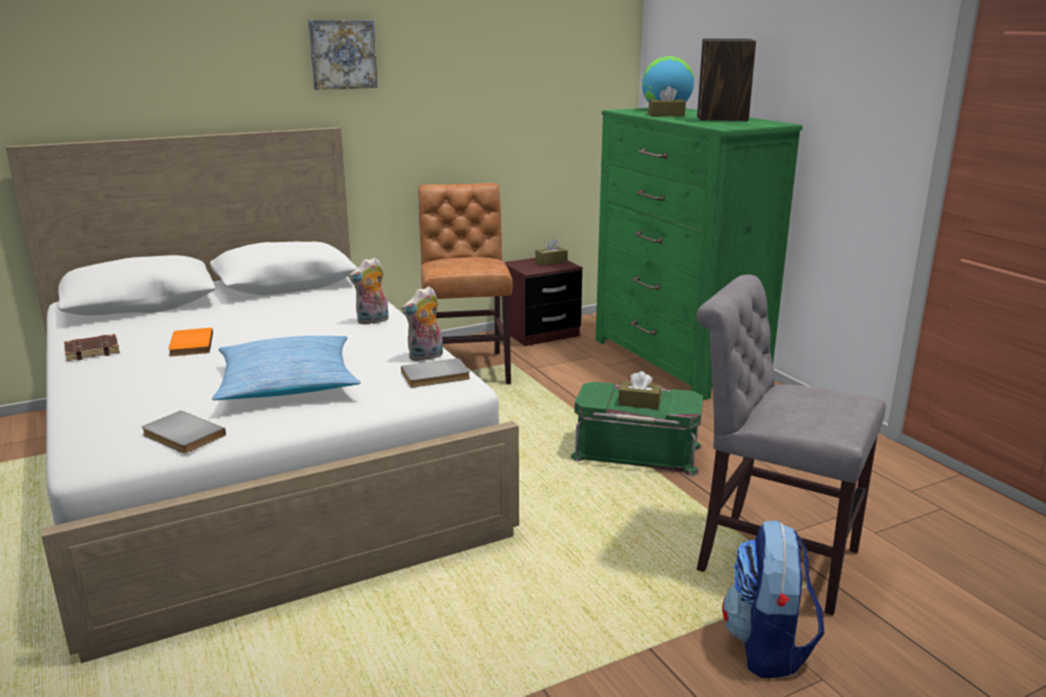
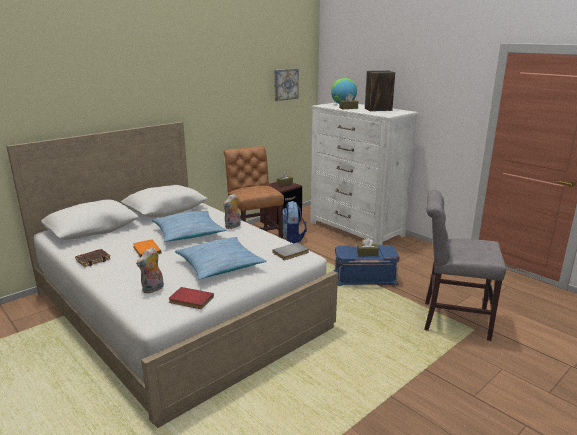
camera: 15 degrees left, 0 degrees up
(181, 436) = (190, 300): grey book -> red book
(285, 325) = (188, 233): none -> pillow
(342, 54) = (181, 82): picture -> picture (285, 84)
(426, 357) = (277, 243): plush toy -> plush toy (153, 289)
(637, 452) = (364, 277): green storage box -> blue storage box
(677, 361) = (356, 229): green dresser -> white dresser
(768, 647) = (473, 359): backpack -> backpack (292, 239)

